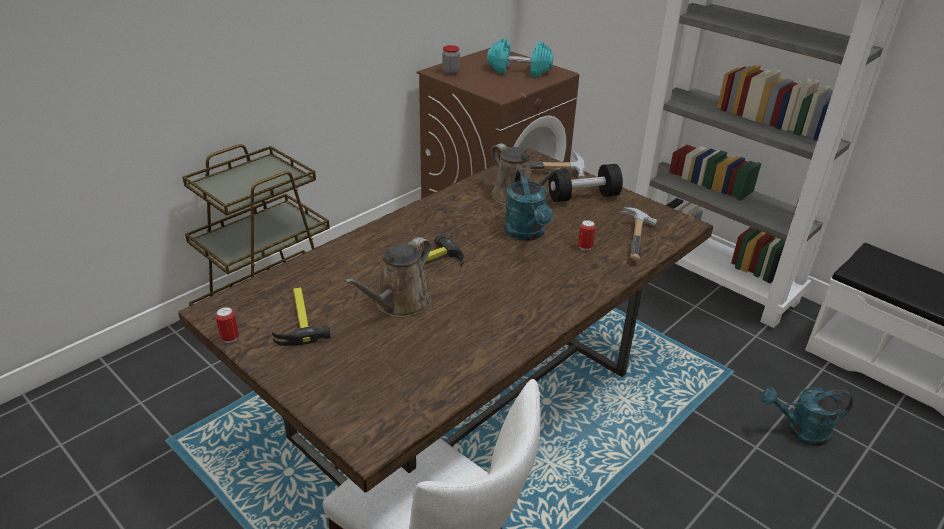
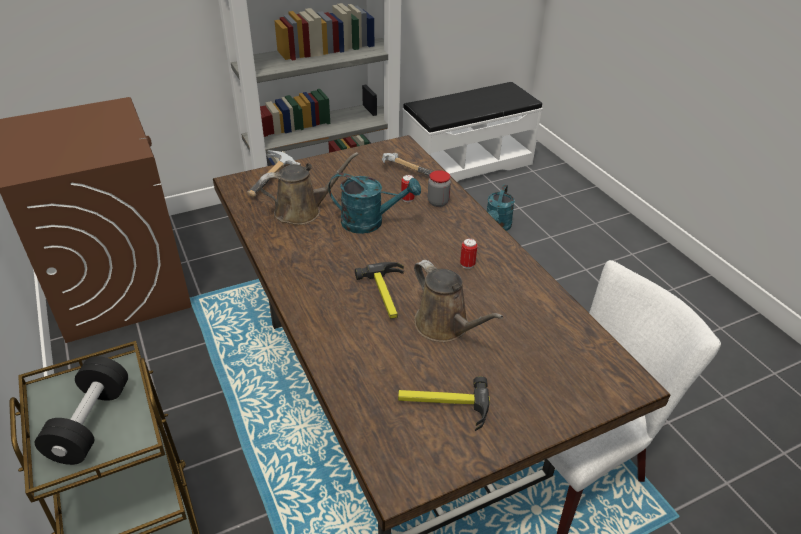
camera: 70 degrees left, 5 degrees up
(230, 338) = (456, 469): can -> can (467, 264)
(450, 72) = (29, 166): jar -> jar (438, 202)
(519, 71) = (82, 125): turquoise dumbbell -> none
(583, 196) = (328, 176): black dumbbell -> black dumbbell (90, 423)

